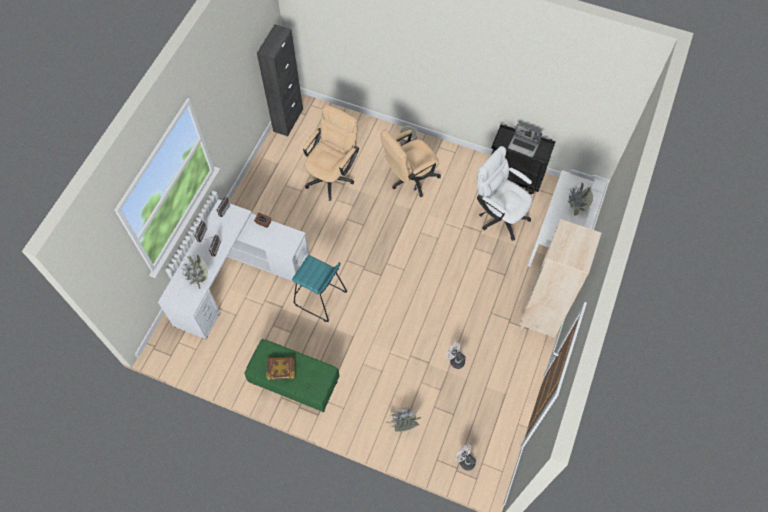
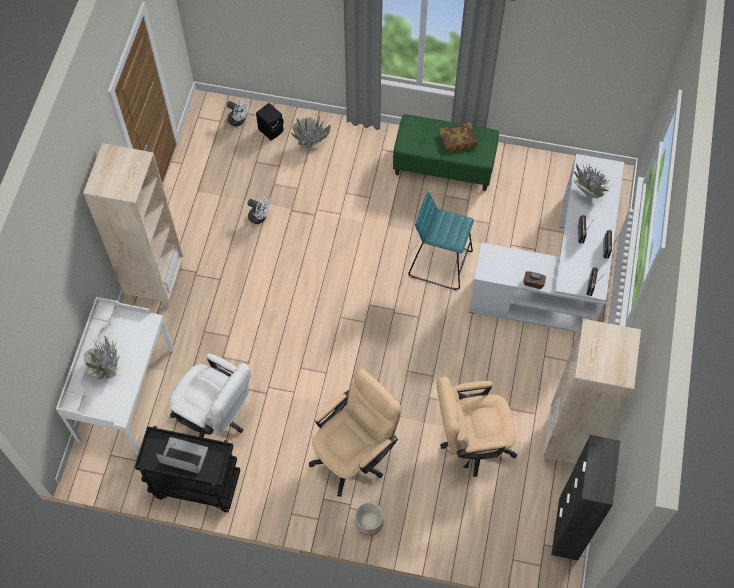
camera: 170 degrees right, 0 degrees up
(269, 165) = (569, 442): none -> beige bookcase
(332, 175) = (471, 442): beige office chair -> beige office chair turned 60 degrees clockwise
(436, 445) = (271, 129): none -> black speaker

